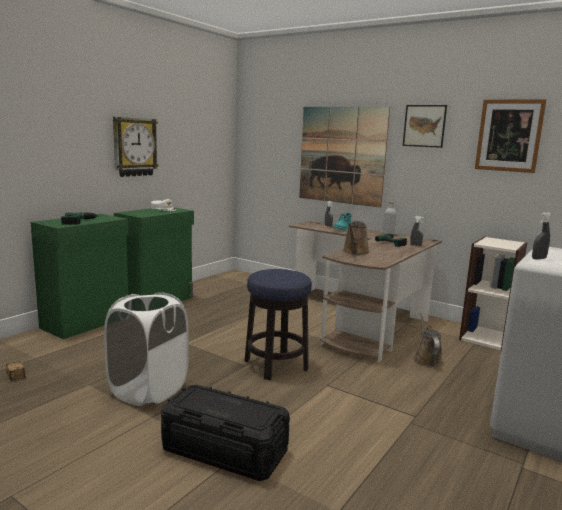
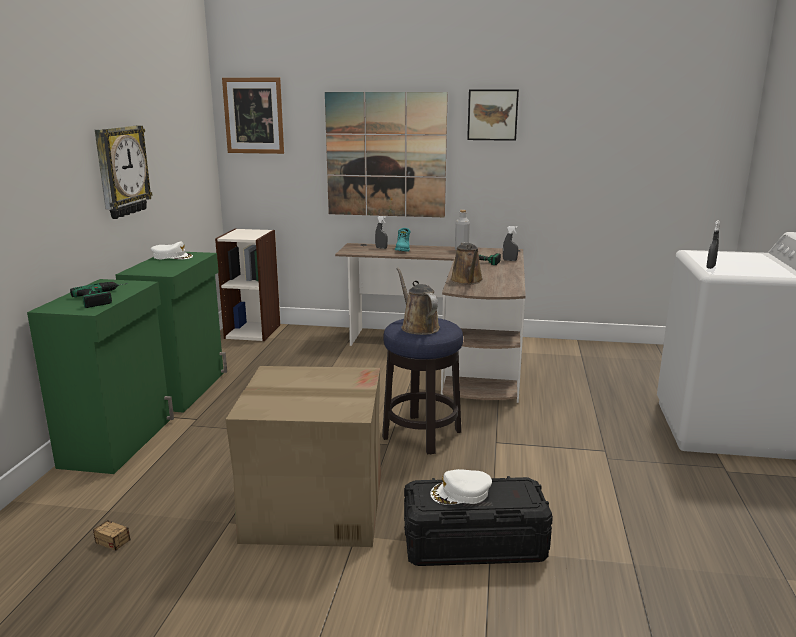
camera: 25 degrees left, 5 degrees up
(148, 390) = (313, 506): white laundry basket -> cardboard box
(215, 402) = (461, 493): none -> white cap
(426, 359) = (558, 387): brown watering can -> brown watering can (418, 327)
(486, 337) = (586, 350): bookcase -> bookcase (253, 331)
(509, 135) = (590, 124): picture -> picture (253, 116)

